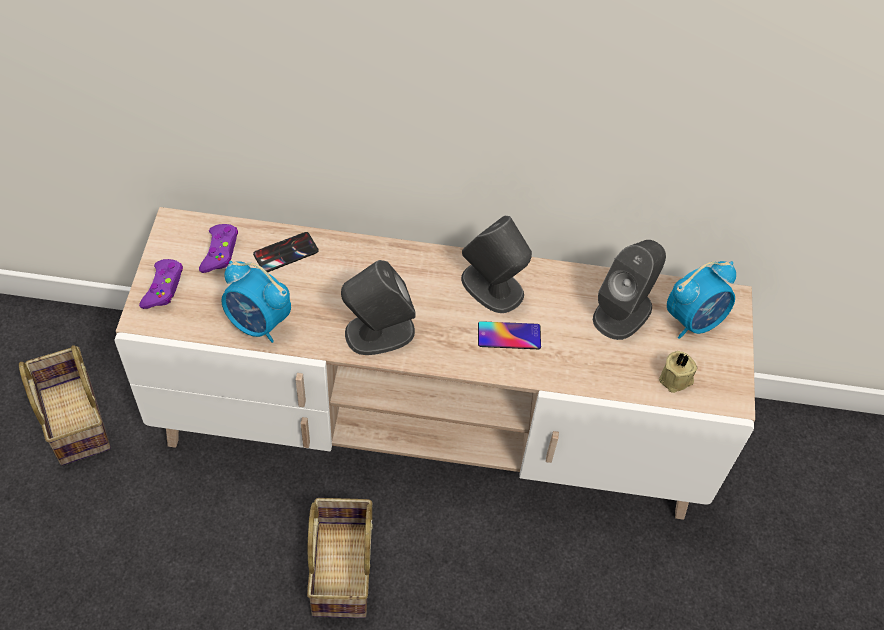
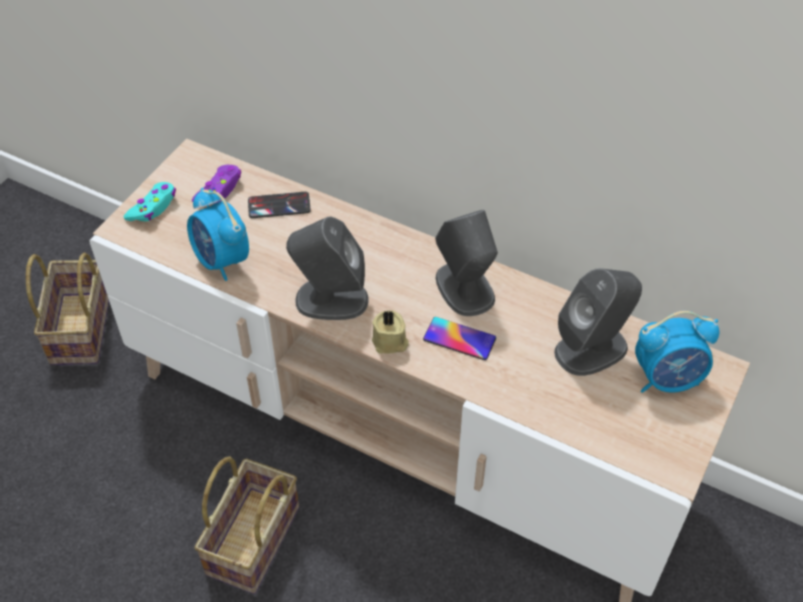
camera: 25 degrees right, 5 degrees down
(163, 288) = (153, 207): purple game controller -> turquoise game controller
(676, 379) = (620, 432): beige candle -> beige candle (390, 342)

